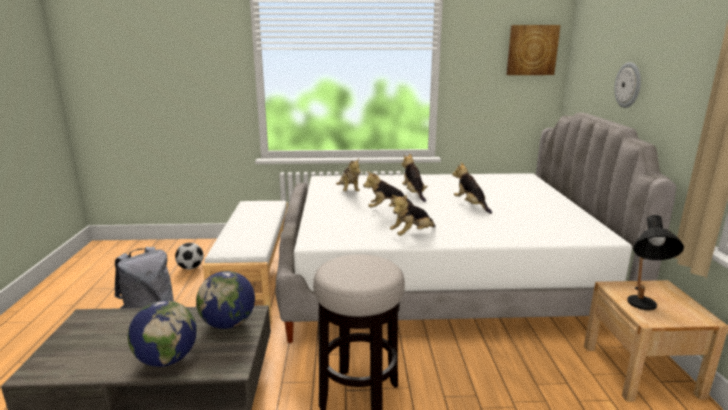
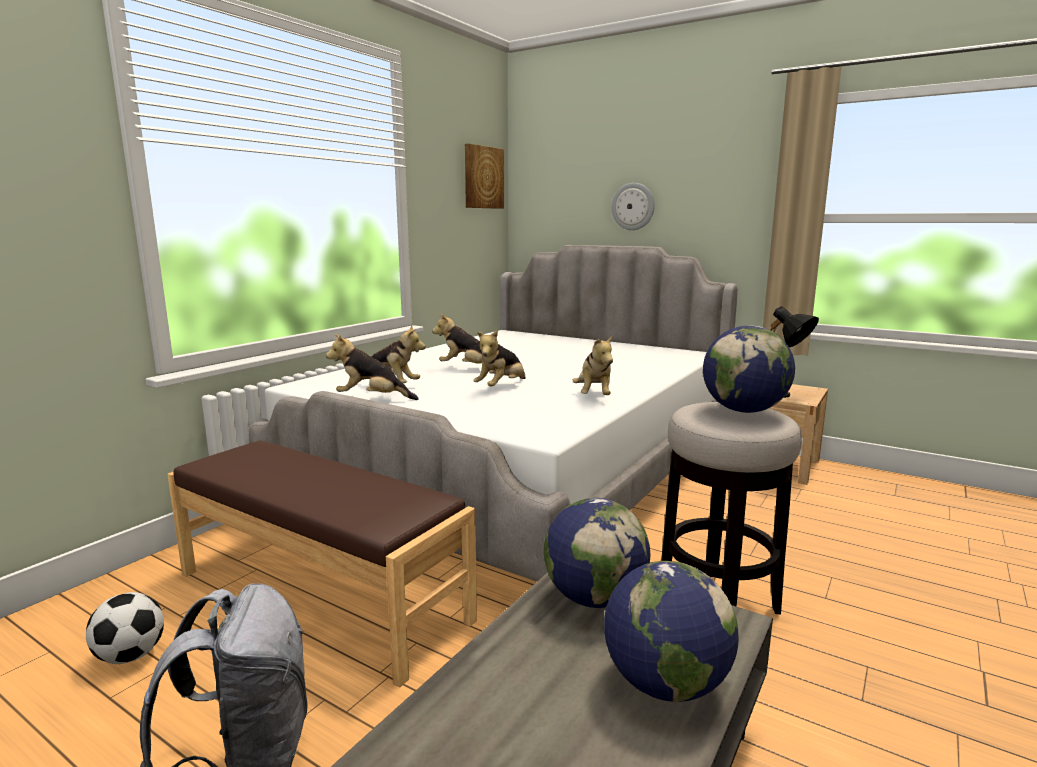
camera: 55 degrees left, 5 degrees down
(257, 281) = (322, 595): white bench -> brown bench
(367, 270) = (744, 410): none -> globe
(470, 205) = (548, 362): plush toy -> plush toy (372, 399)

